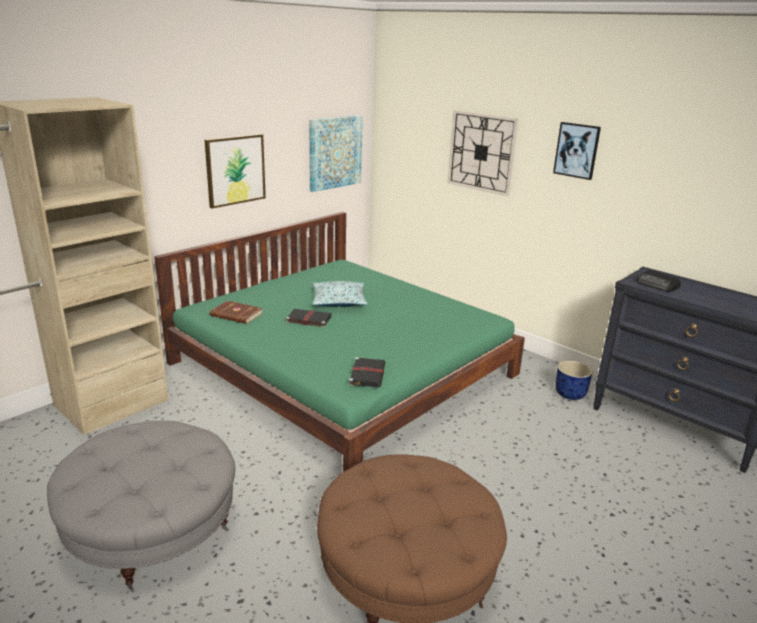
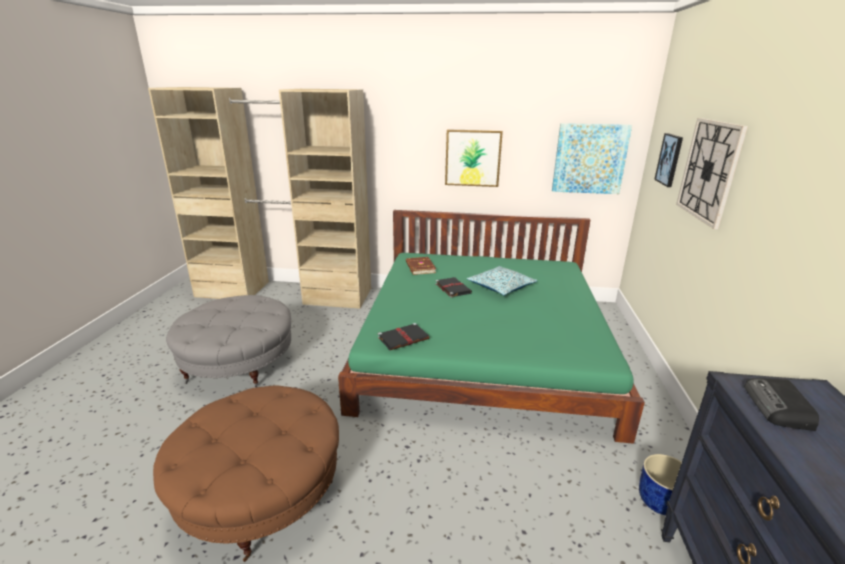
camera: 55 degrees right, 0 degrees up
(577, 150) = (794, 173): picture -> picture (669, 159)

